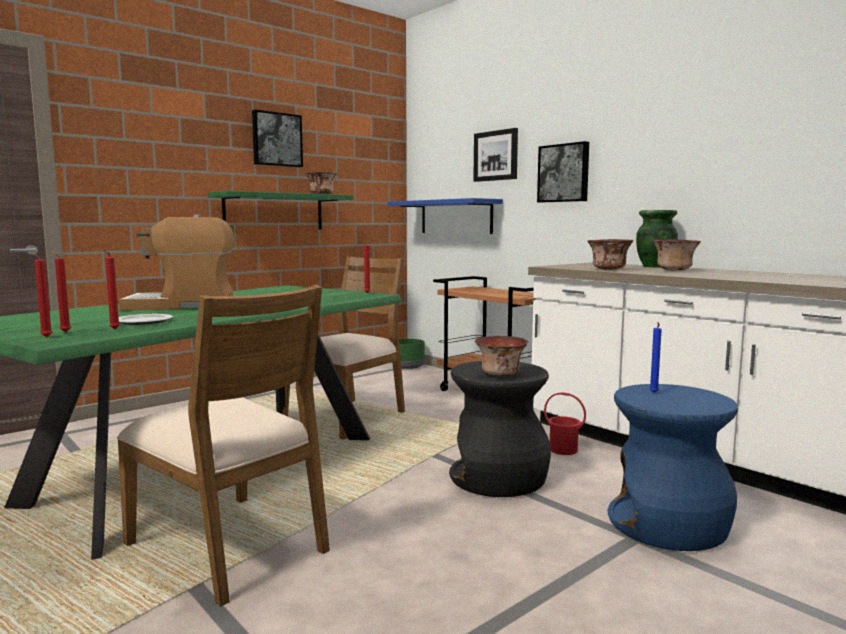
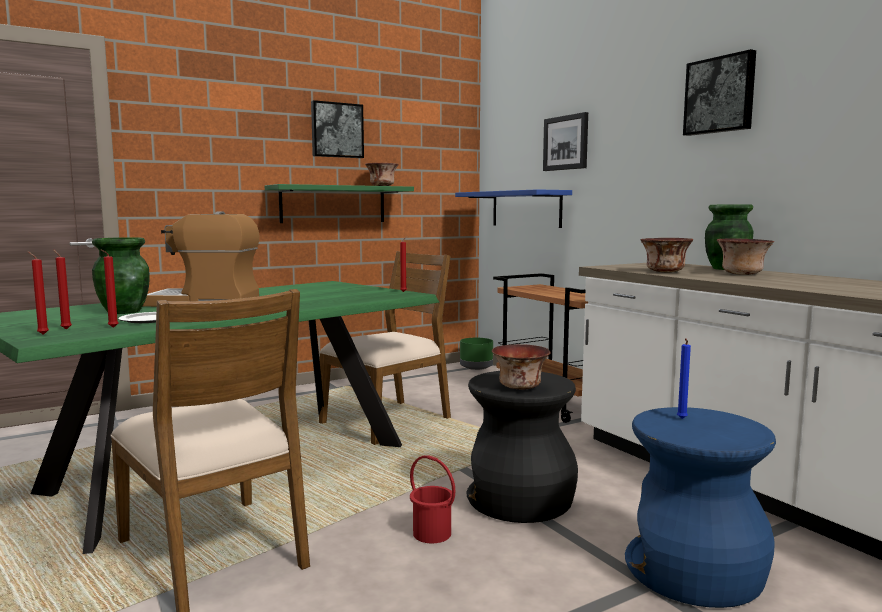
camera: 10 degrees right, 0 degrees up
(107, 315) = (125, 311): none -> green vase
(563, 450) = (607, 472): red bucket -> red bucket (431, 534)
(564, 173) = (635, 161): picture -> picture (720, 95)

